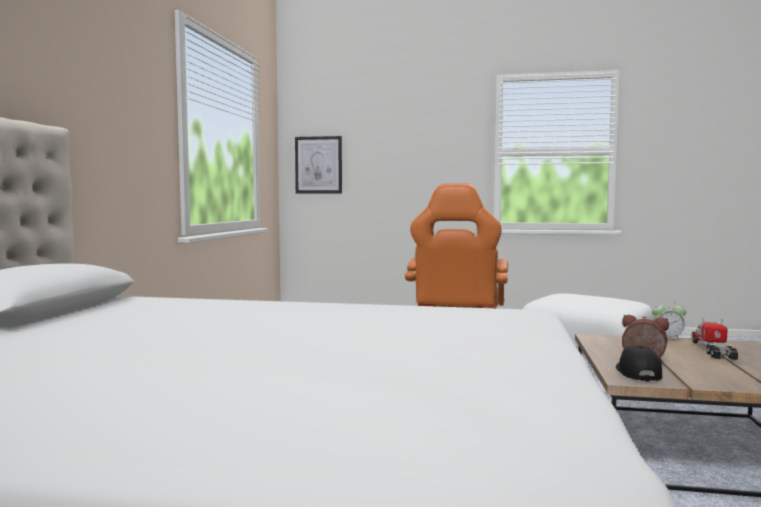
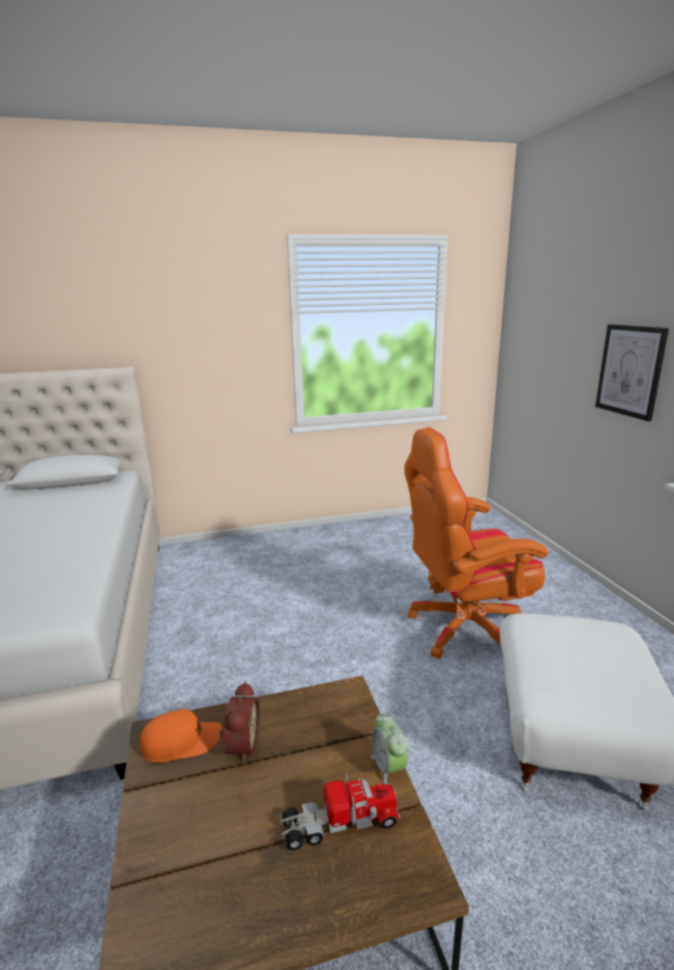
camera: 65 degrees right, 15 degrees up
(318, 165) = (524, 350): picture -> picture (630, 371)
(637, 373) = (182, 742): black cap -> orange cap

